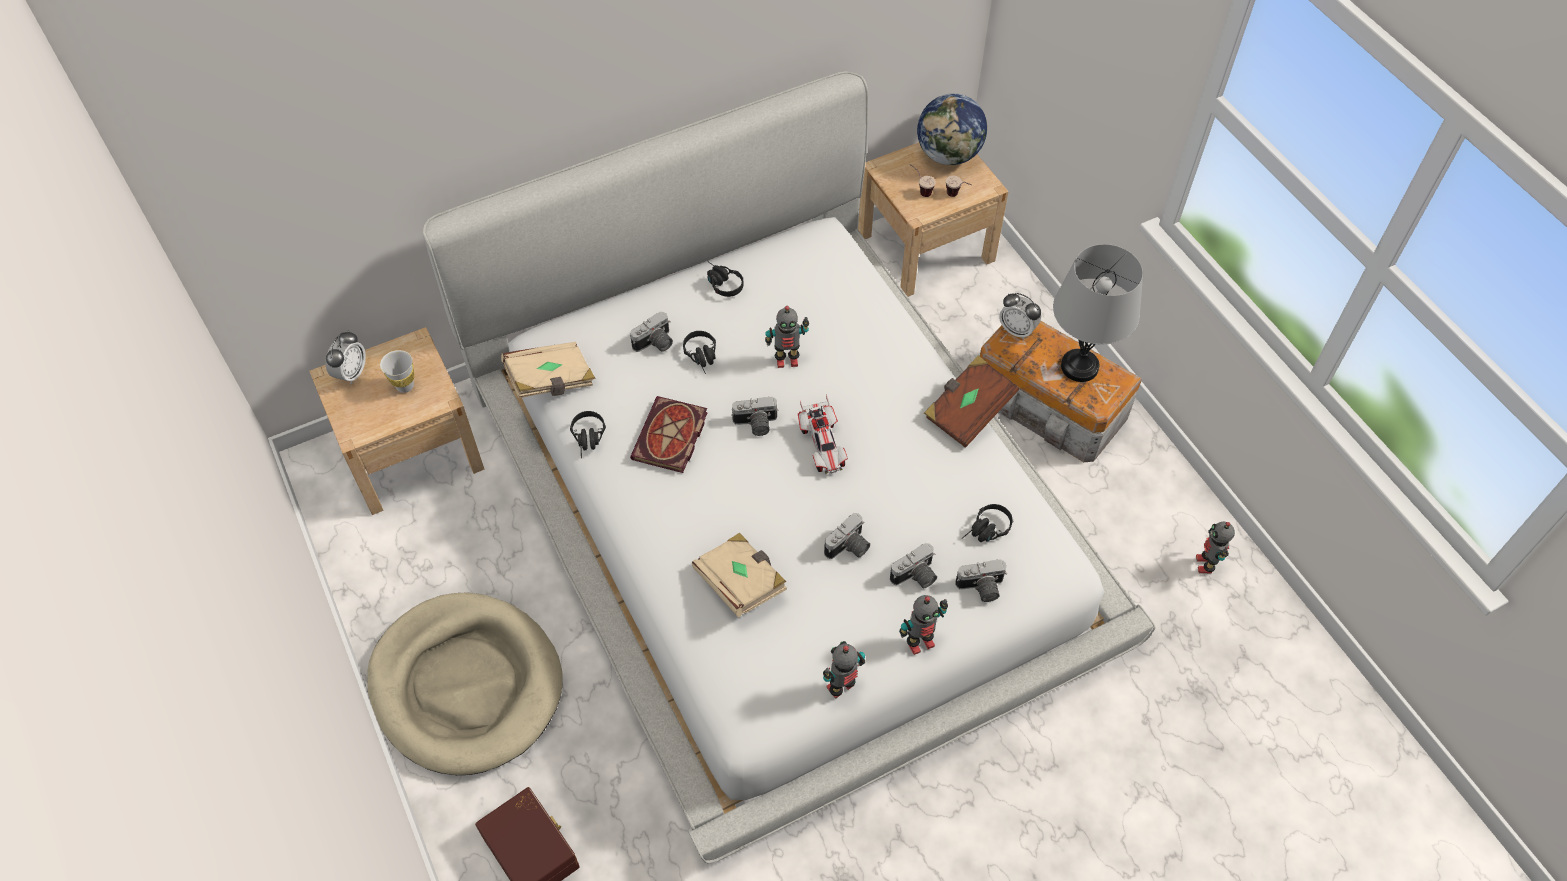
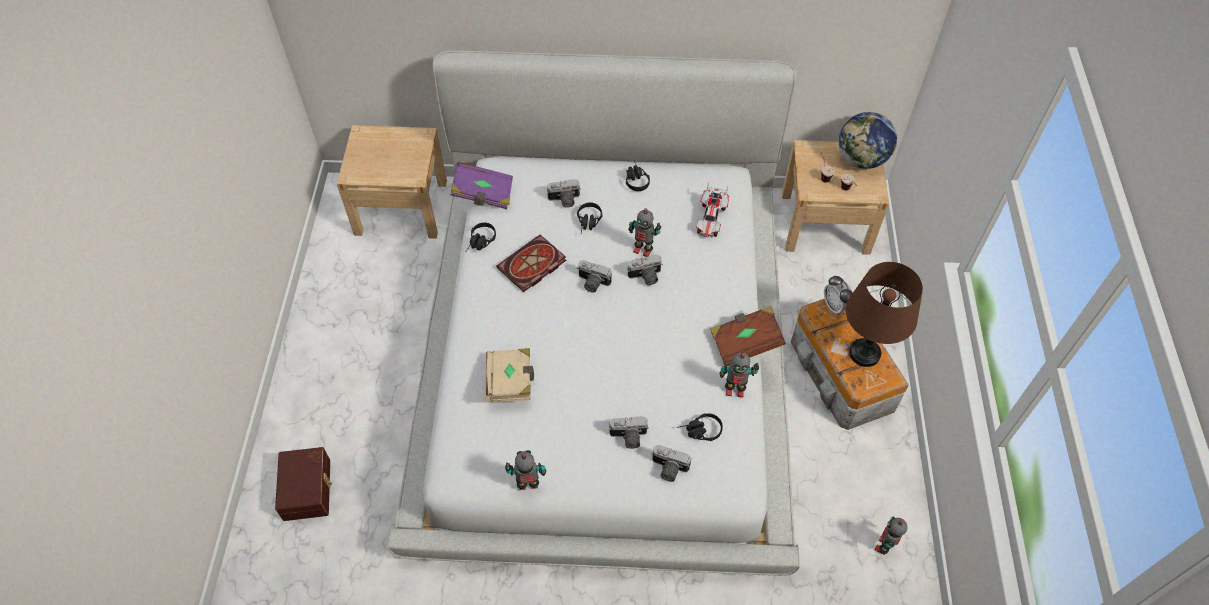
camera: 30 degrees right, 0 degrees up
(351, 373) = (374, 137): alarm clock -> none
(405, 386) = (399, 159): white cup -> none
(466, 685) = (338, 367): beige dog bed -> none
(551, 381) = (483, 194): beige book -> purple book
(823, 445) = (627, 318): toy car -> toy car (711, 219)
(849, 548) = (597, 395): camera -> camera (645, 277)
(919, 642) = (601, 483): toy robot -> toy robot (734, 390)
(1079, 367) = (864, 353): grey table lamp -> brown table lamp

